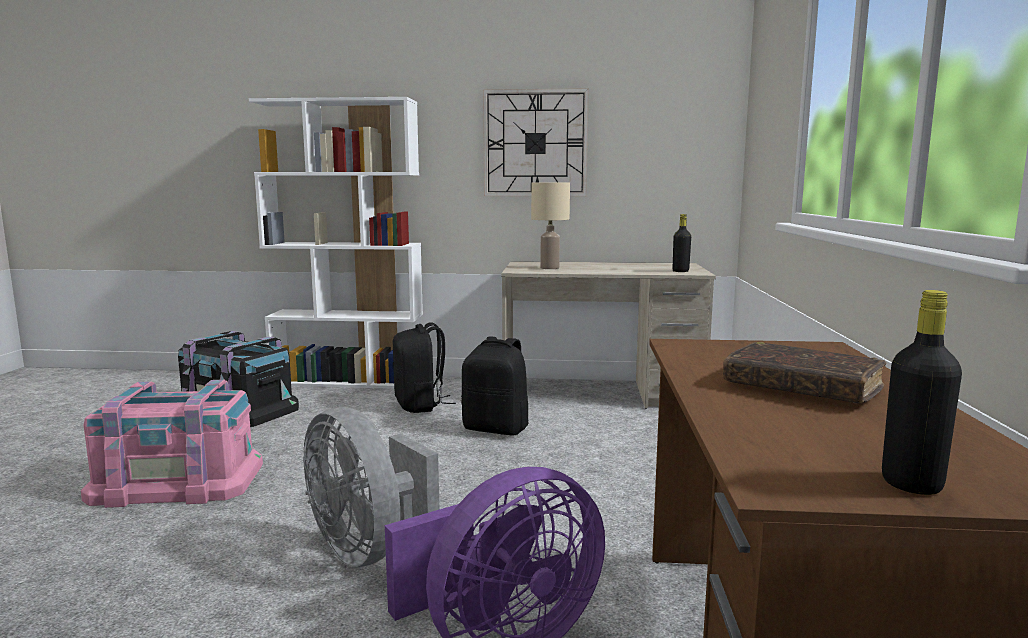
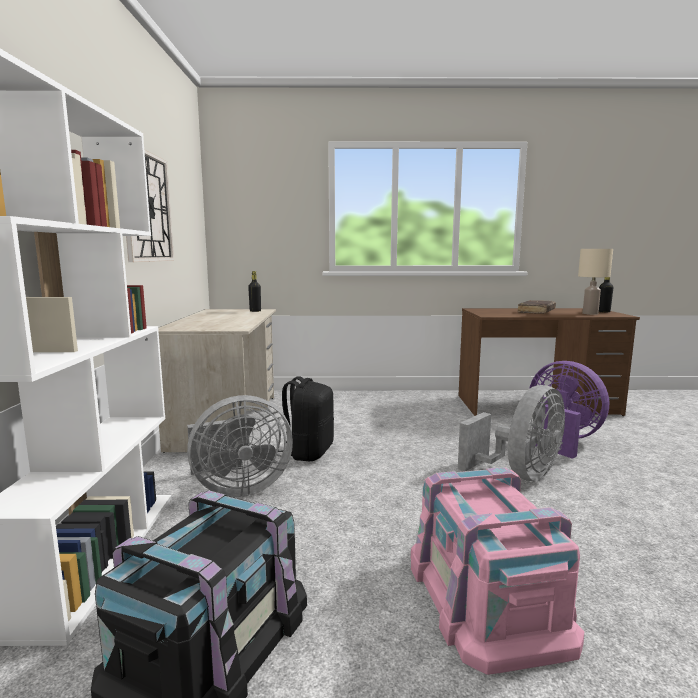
camera: 95 degrees left, 0 degrees up
(420, 405) = (237, 488): black backpack -> grey fan
(549, 268) = (219, 324): beige table lamp -> beige table lamp (589, 313)

